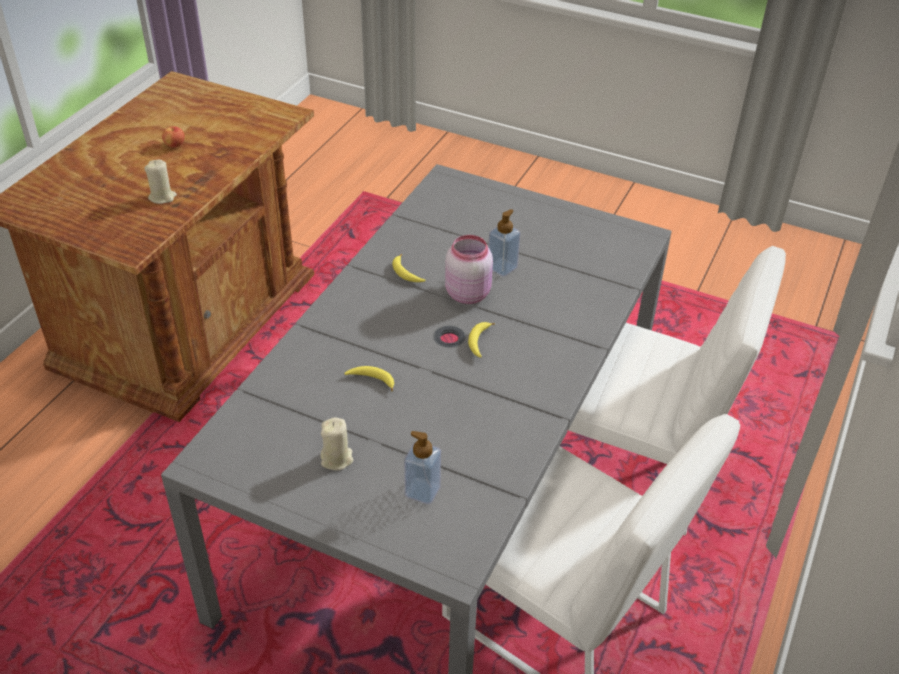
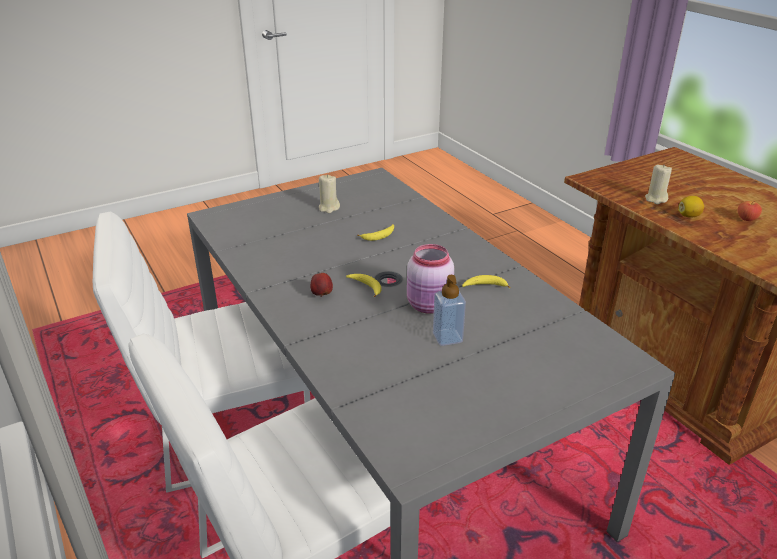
camera: 125 degrees right, 10 degrees down
(192, 174) = (689, 216): none -> lemon
(422, 491) = (270, 223): soap dispenser -> none
(518, 365) = (322, 294): none -> apple

